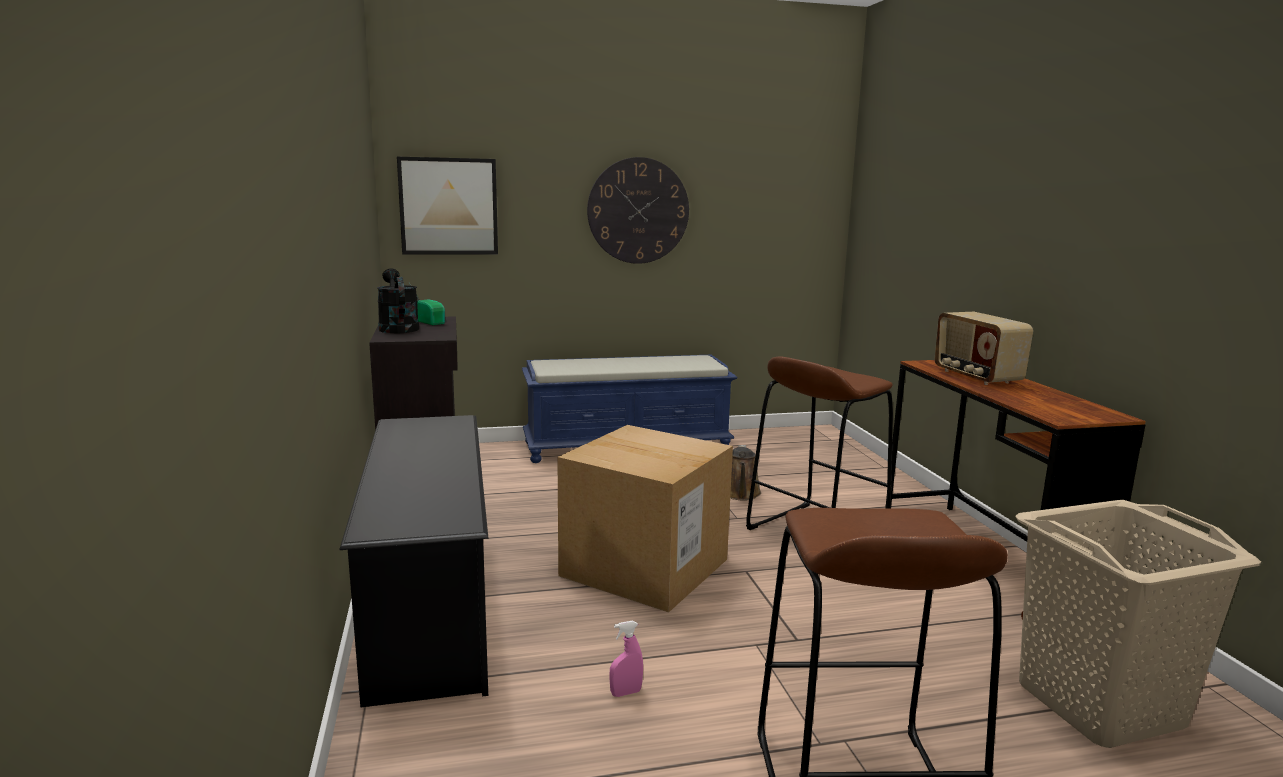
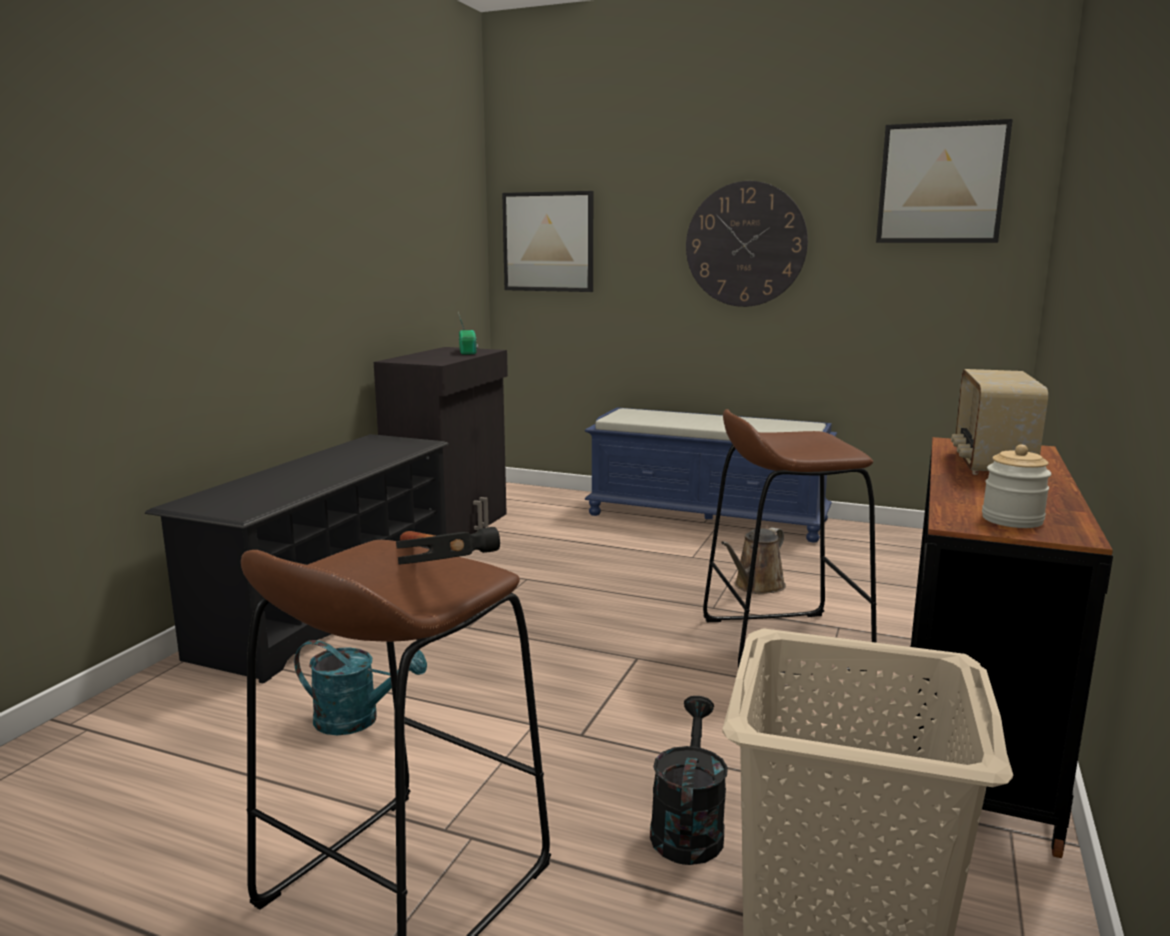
camera: 35 degrees right, 0 degrees up
(397, 328) = (429, 354): black watering can -> black watering can (687, 826)
(626, 693) = (358, 720): pink spray bottle -> turquoise watering can
(644, 567) = (543, 626): cardboard box -> none
(782, 166) = (941, 183): none -> picture
(924, 527) = (440, 579): none -> hammer
(1073, 412) = (1012, 520): none -> jar

